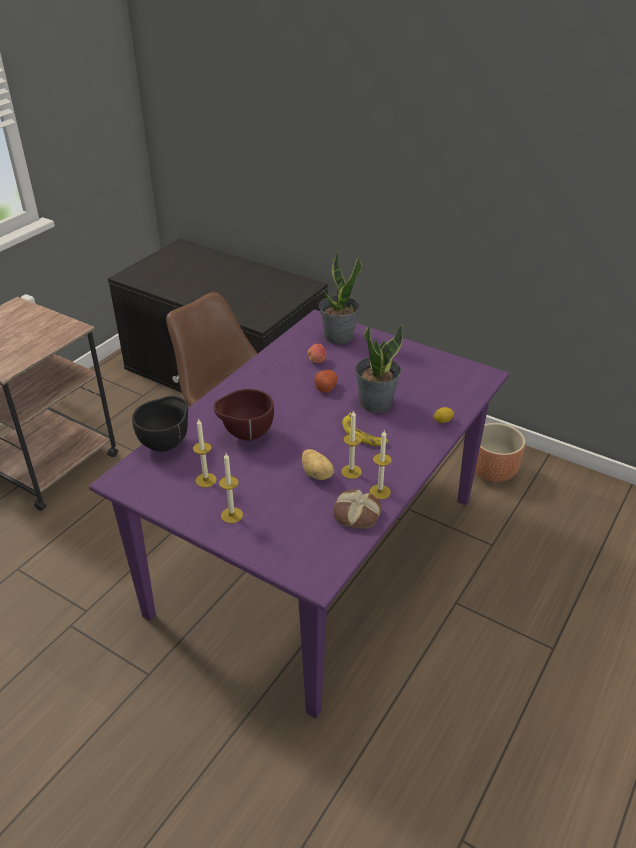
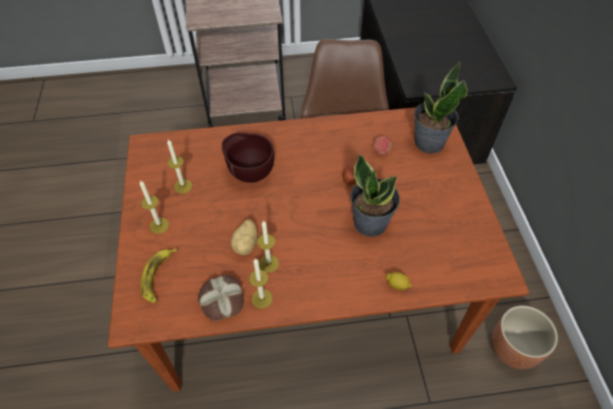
camera: 50 degrees right, 15 degrees up
(166, 444) = (201, 140): black bowl -> none
(318, 555) = (306, 291): purple dining table -> brown dining table
(363, 434) = (322, 240): banana -> banana (158, 277)

